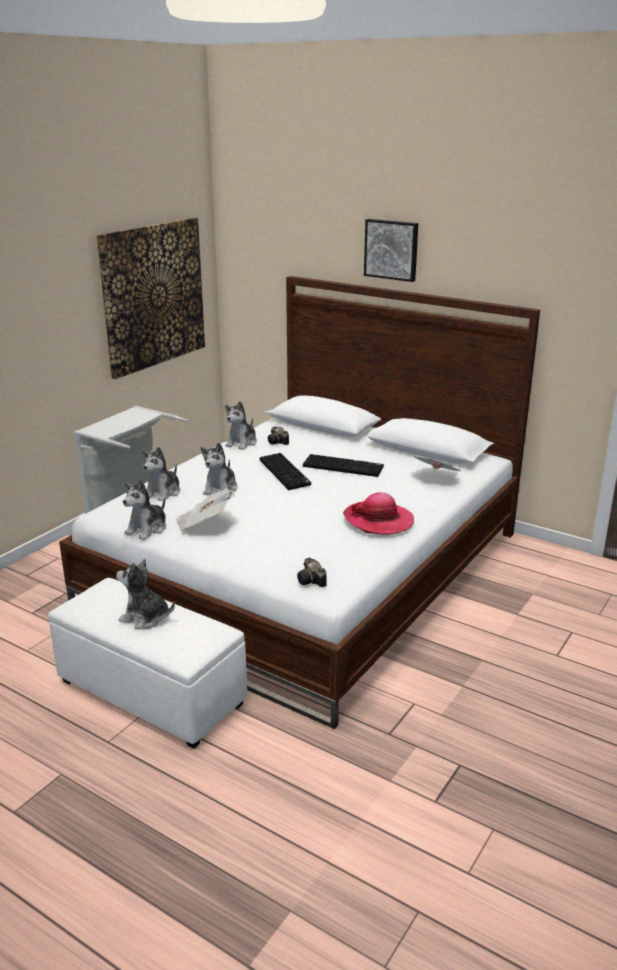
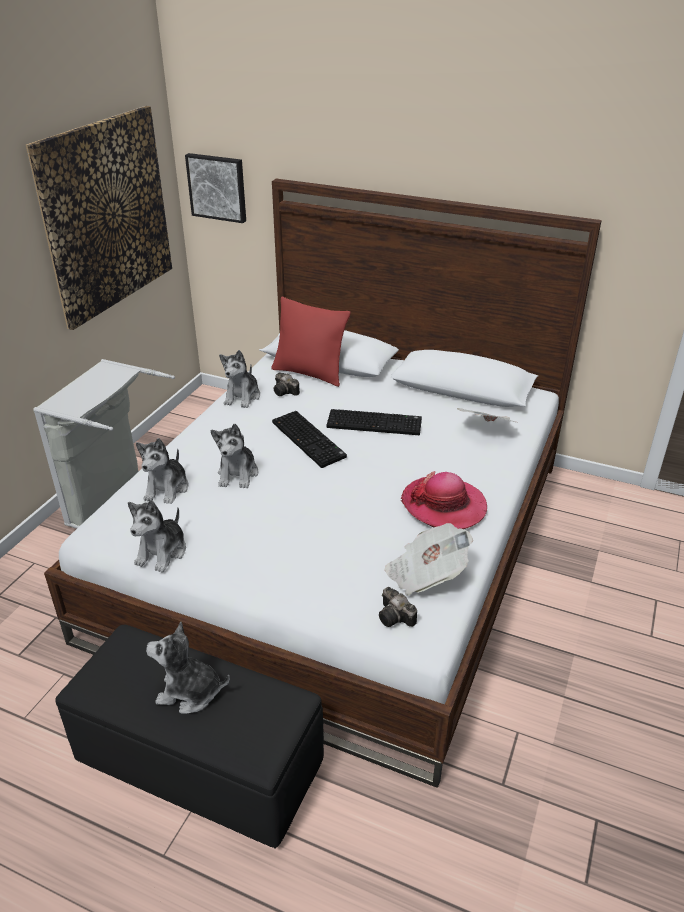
camera: 10 degrees left, 10 degrees up
(152, 693) = (202, 764): white ottoman -> black ottoman
(204, 523) = (233, 535): newspaper -> newspaper (426, 574)
(302, 432) = (309, 373): none -> red pillow
(392, 249) = (409, 145): picture -> picture (217, 187)

